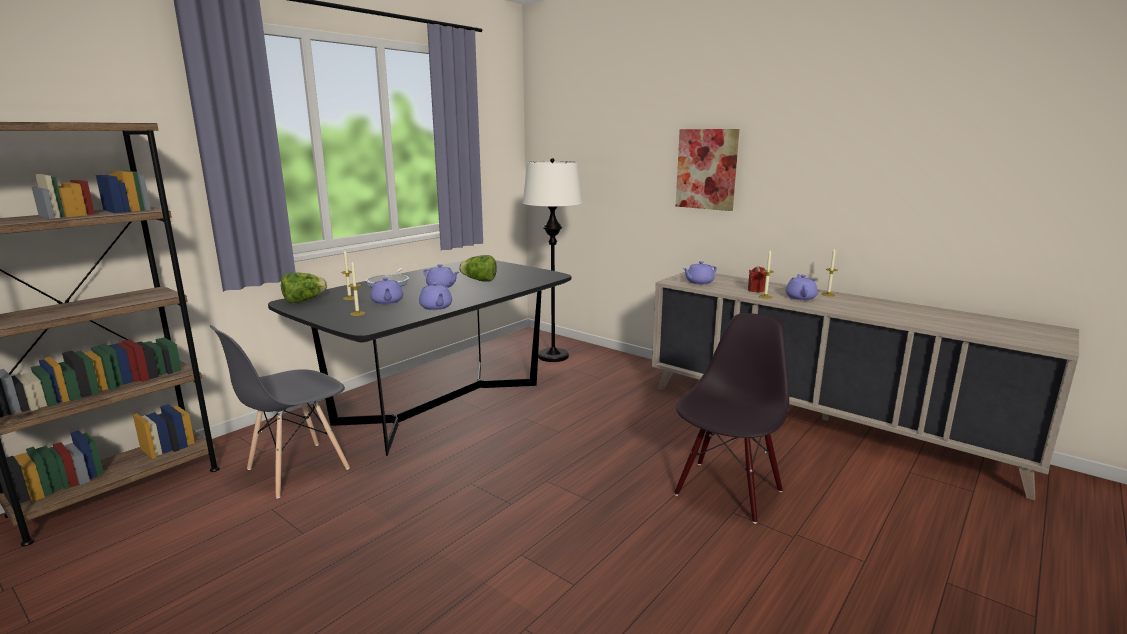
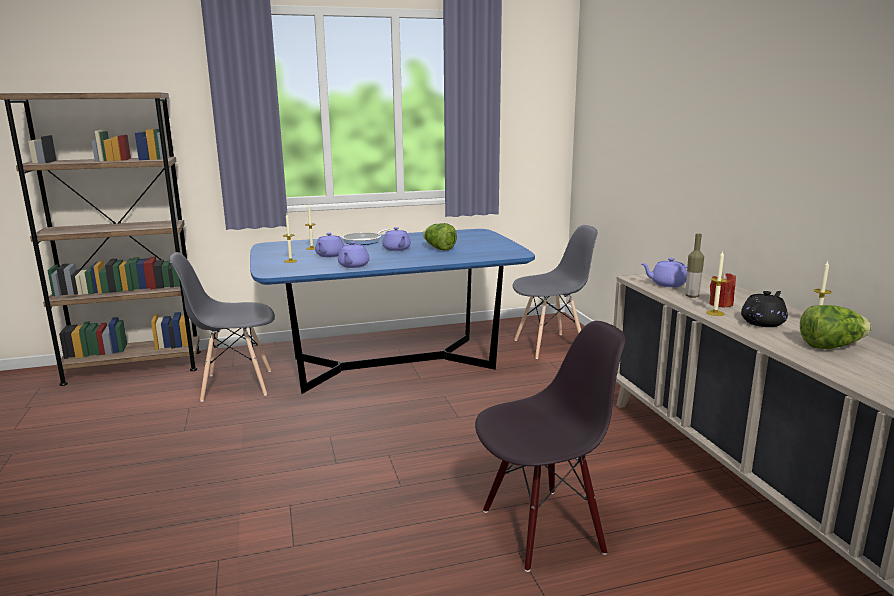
camera: 35 degrees right, 0 degrees up
(304, 301) = (279, 245): lettuce -> lettuce (830, 346)
(440, 404) = (393, 364): black dining table -> blue dining table
(553, 356) = (550, 346): white floor lamp -> grey chair
(707, 169) = (717, 142): picture -> none
(730, 288) = (692, 296): none -> bottle
(800, 297) = (763, 322): purple teapot -> black teapot

